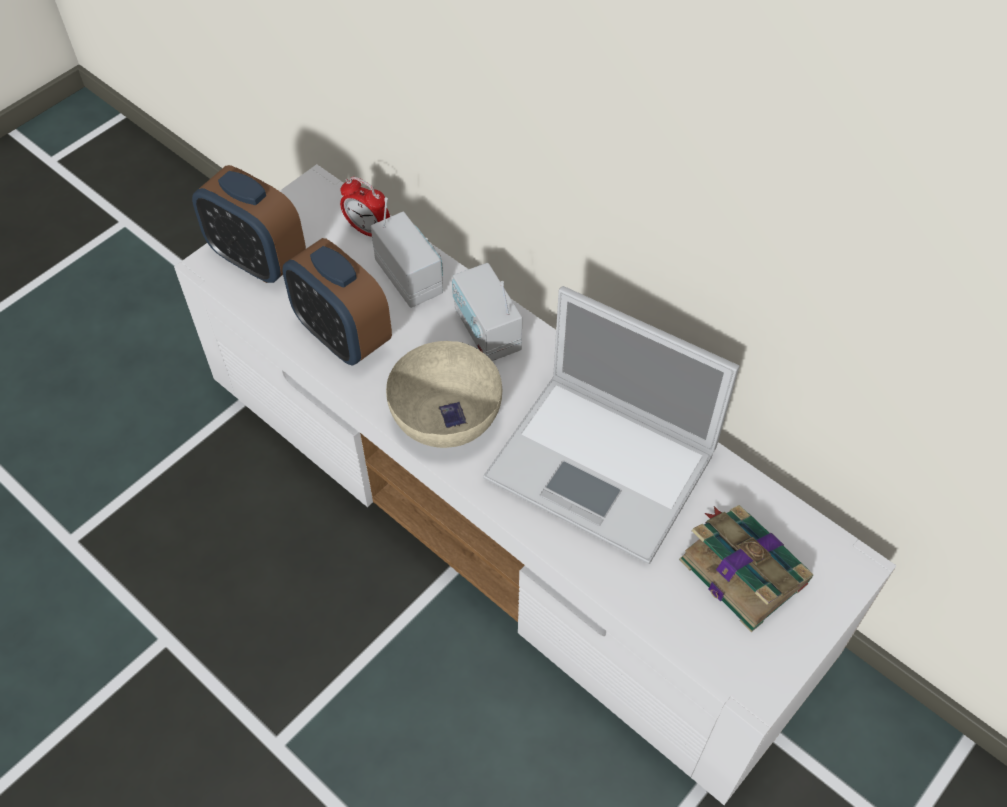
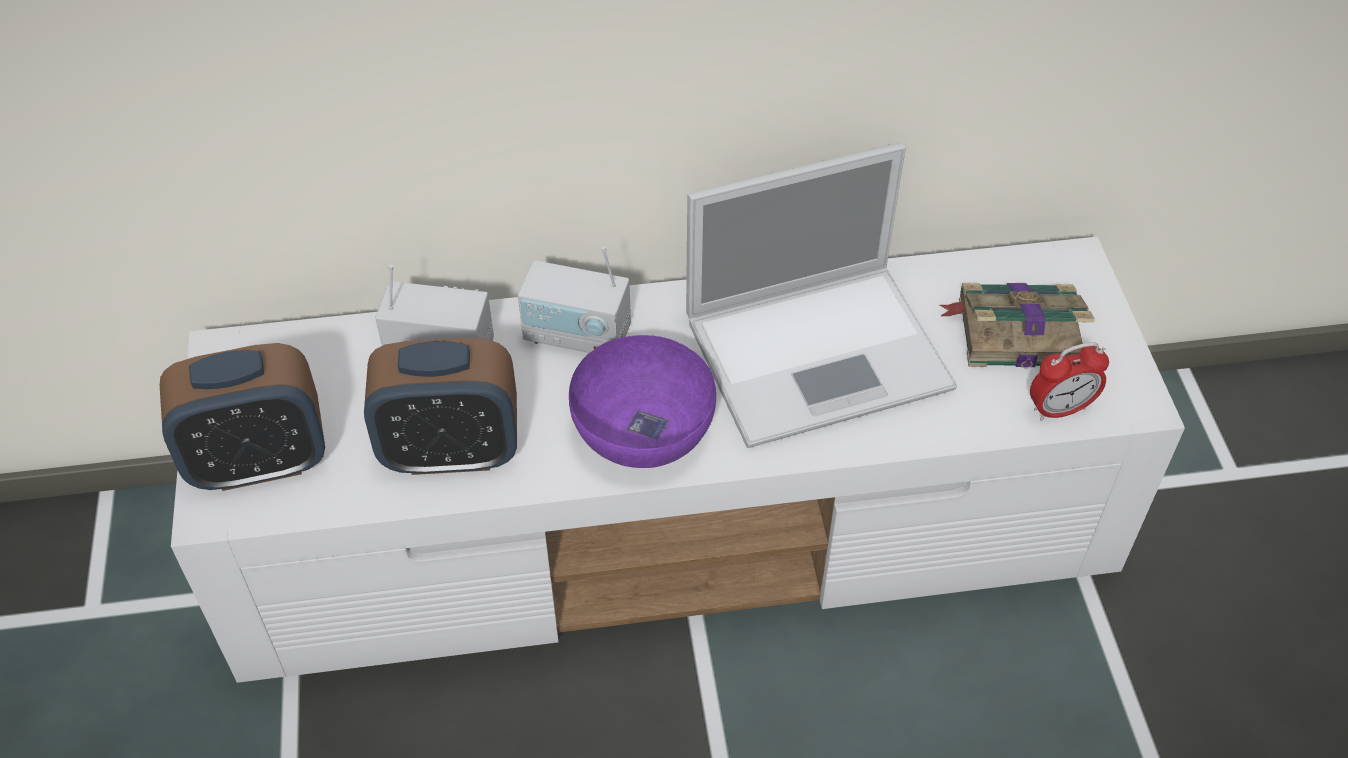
camera: 50 degrees left, 5 degrees down
(368, 230) = (336, 345): alarm clock -> alarm clock (1059, 409)
(445, 415) = (641, 431): beige bowl -> purple bowl

